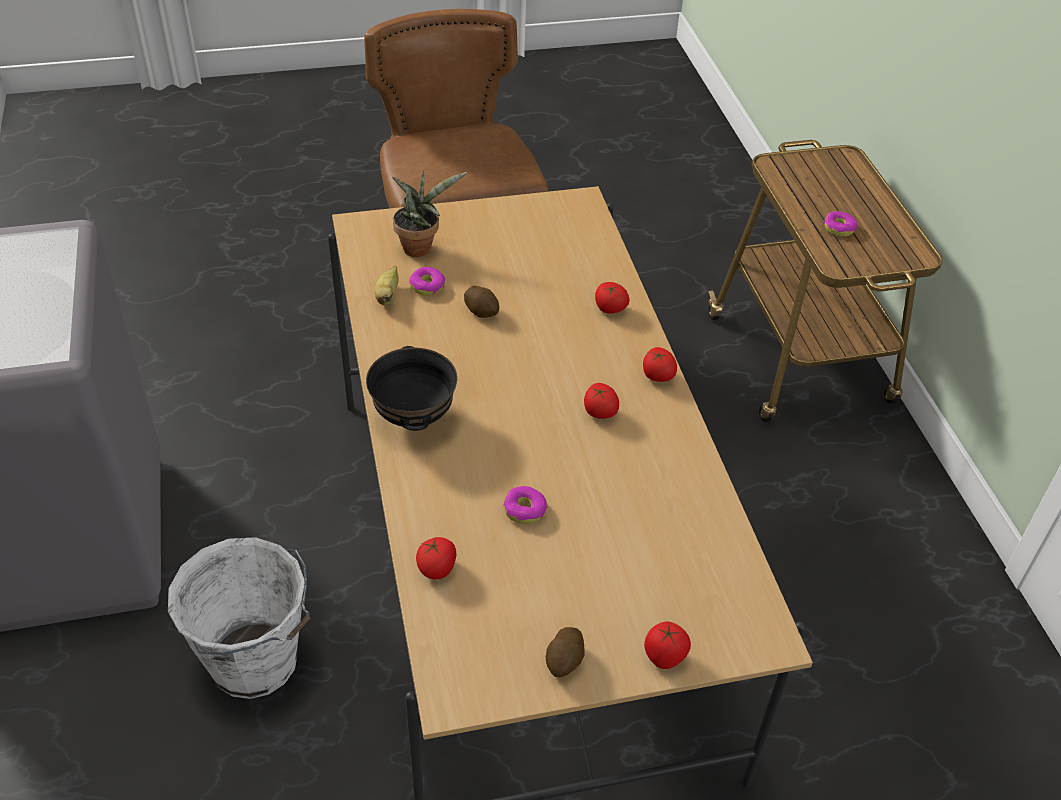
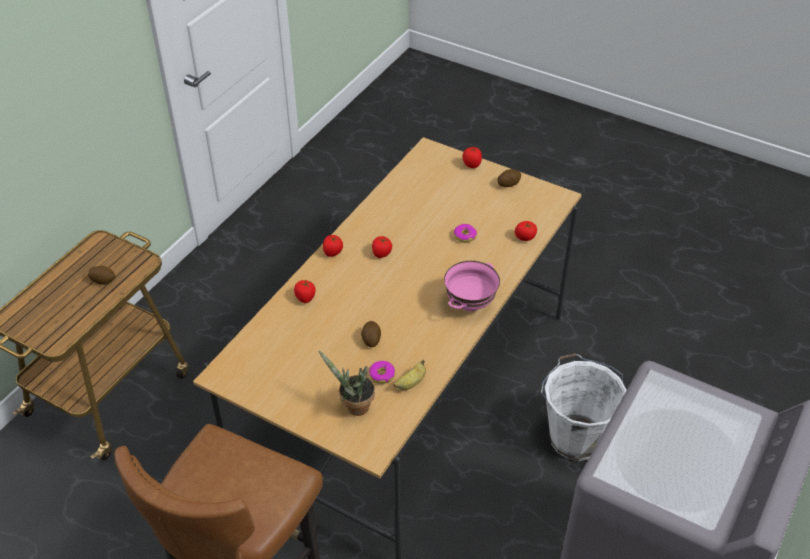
camera: 135 degrees left, 0 degrees up
(413, 417) = (470, 304): black bowl -> pink bowl
(839, 228) = (103, 280): donut -> potato

